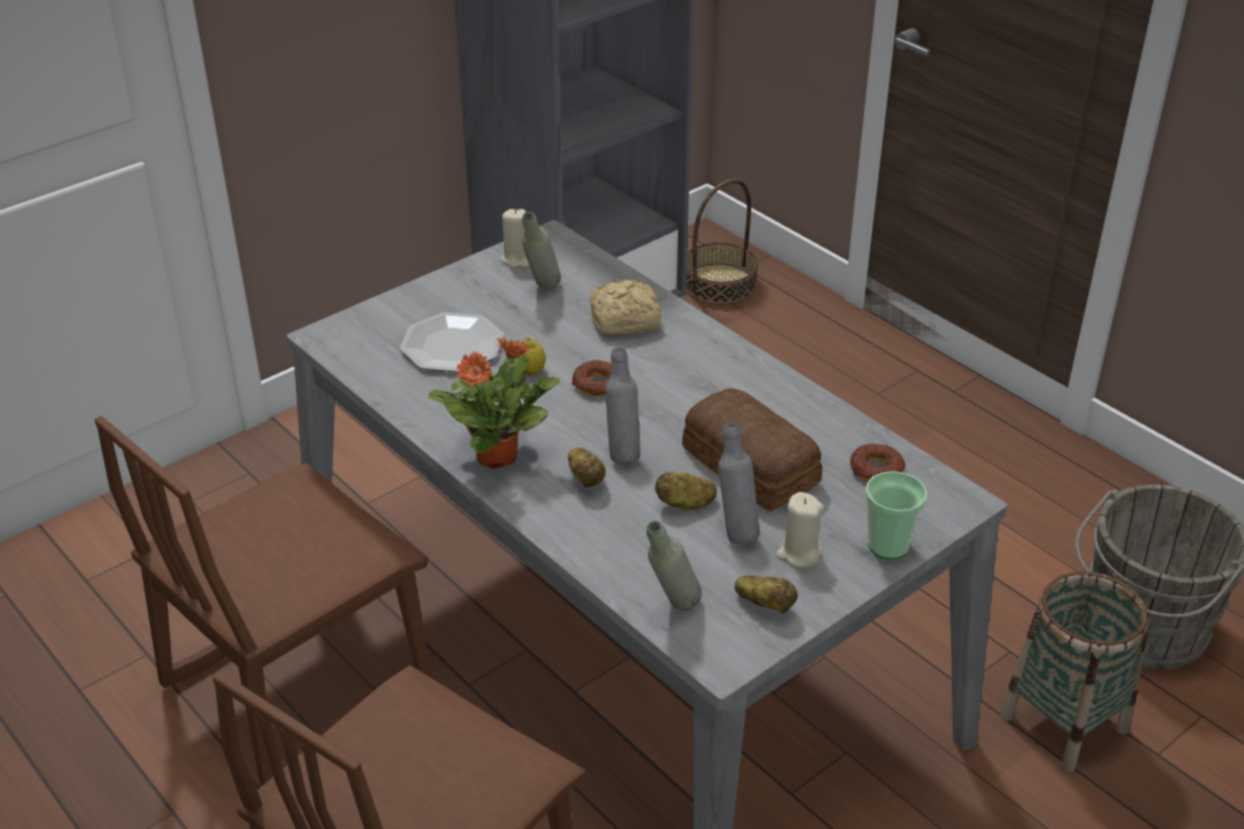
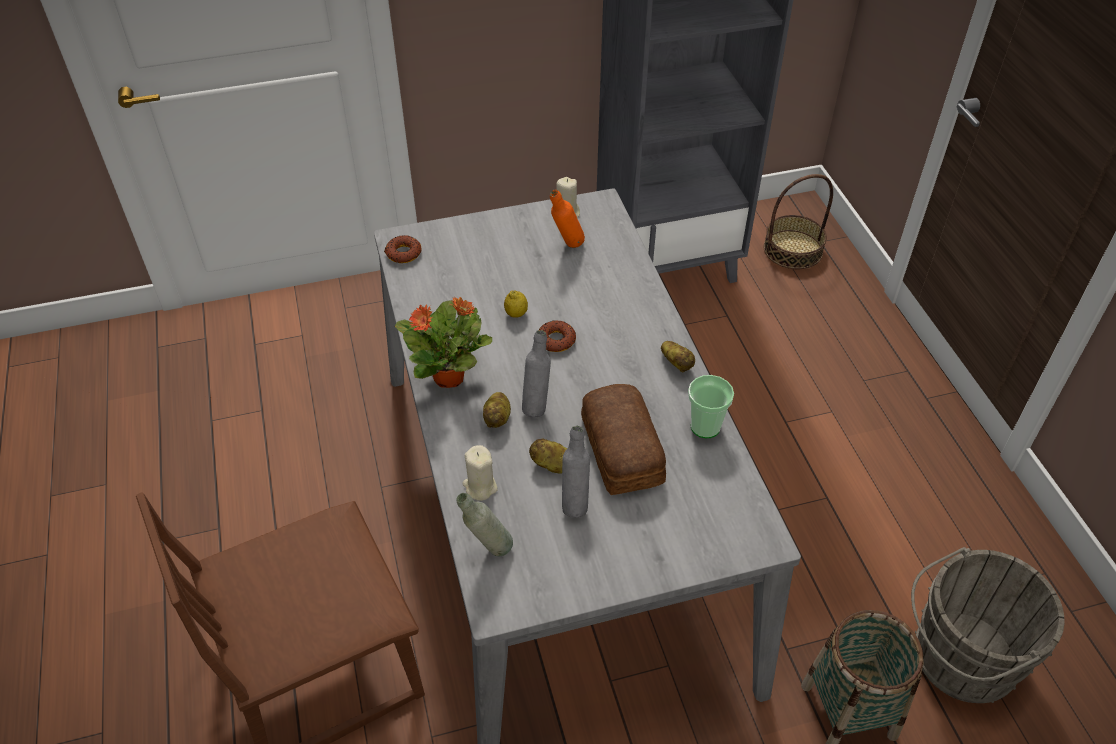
camera: 25 degrees right, 10 degrees up
(295, 683) = (336, 465): brown chair -> none
(452, 346) = (476, 274): plate -> none
(541, 290) = (566, 247): grey bottle -> orange bottle
(627, 321) = (611, 292): bread -> none
(765, 604) = (556, 573): potato -> potato (677, 363)
(799, 553) = (609, 539): beige candle -> beige candle (480, 487)
(876, 470) = (715, 488): donut -> donut (403, 253)
(888, 546) = (681, 559): cup -> cup (705, 427)

